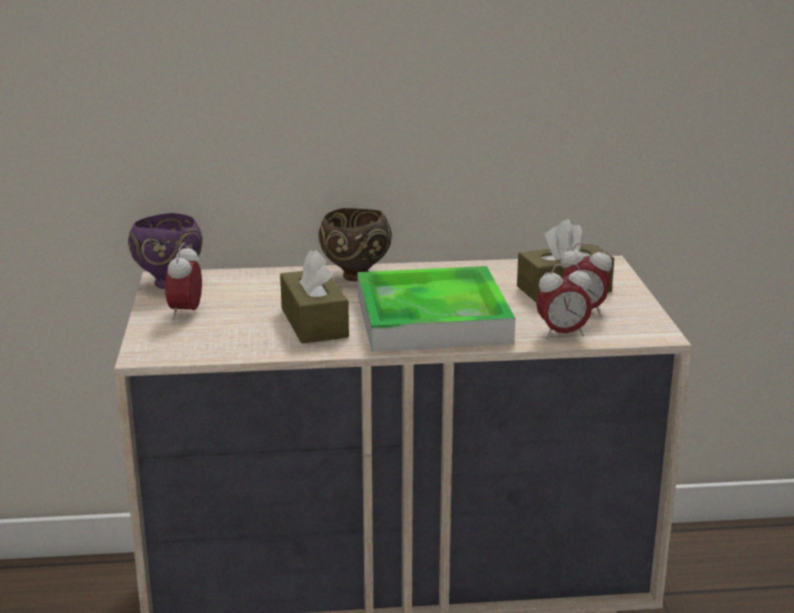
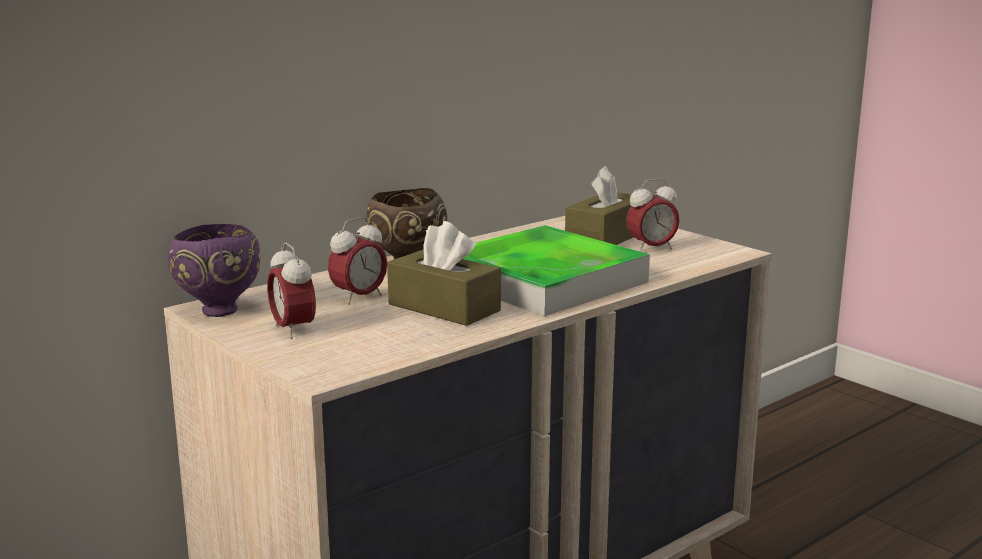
camera: 35 degrees left, 5 degrees down
(562, 334) = (669, 267): alarm clock -> alarm clock (359, 298)

